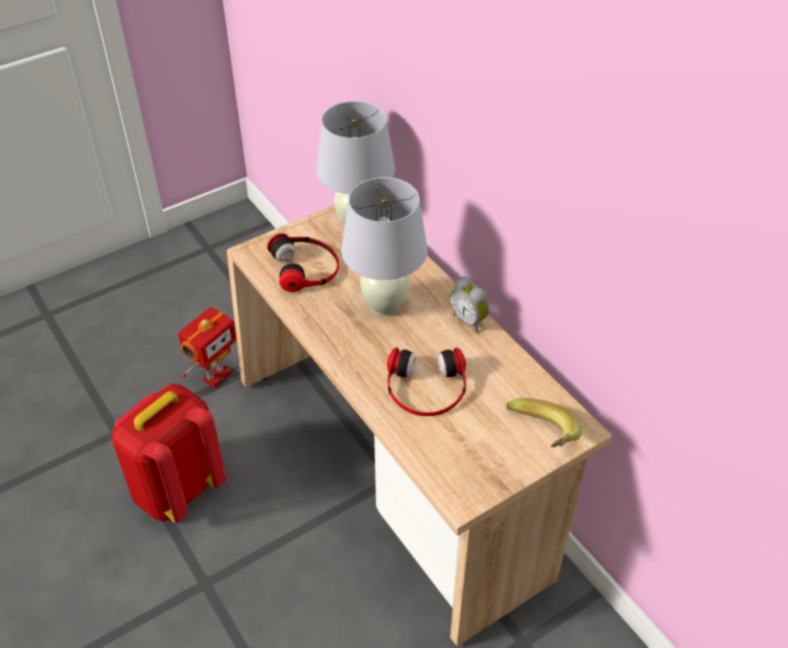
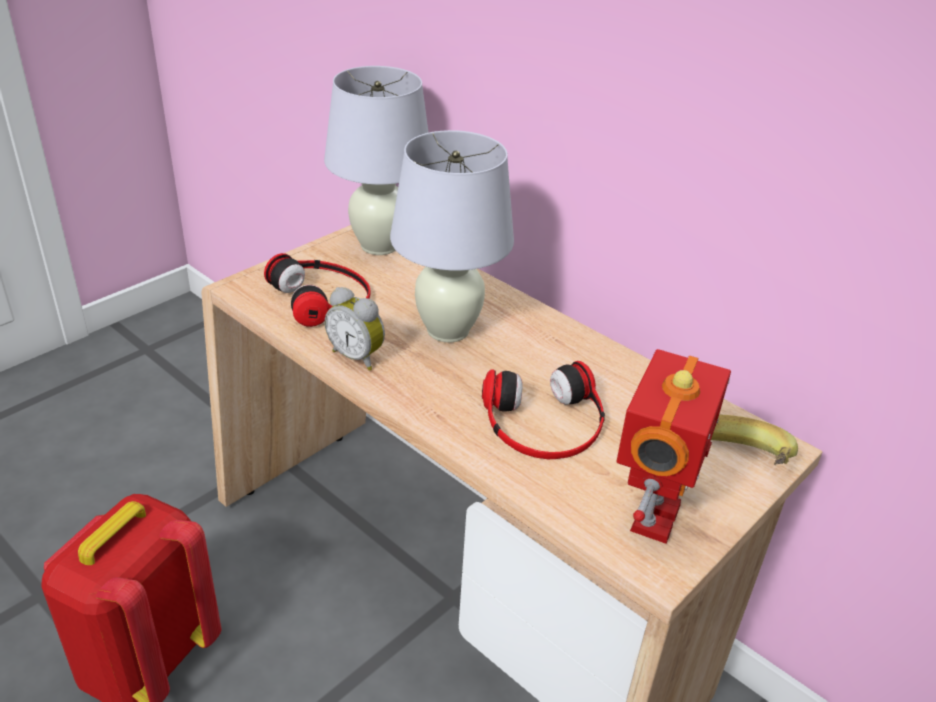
camera: 15 degrees left, 10 degrees down
(216, 375) = (181, 498): toy robot -> toy robot (651, 516)
(469, 320) = (569, 336): alarm clock -> alarm clock (358, 356)

